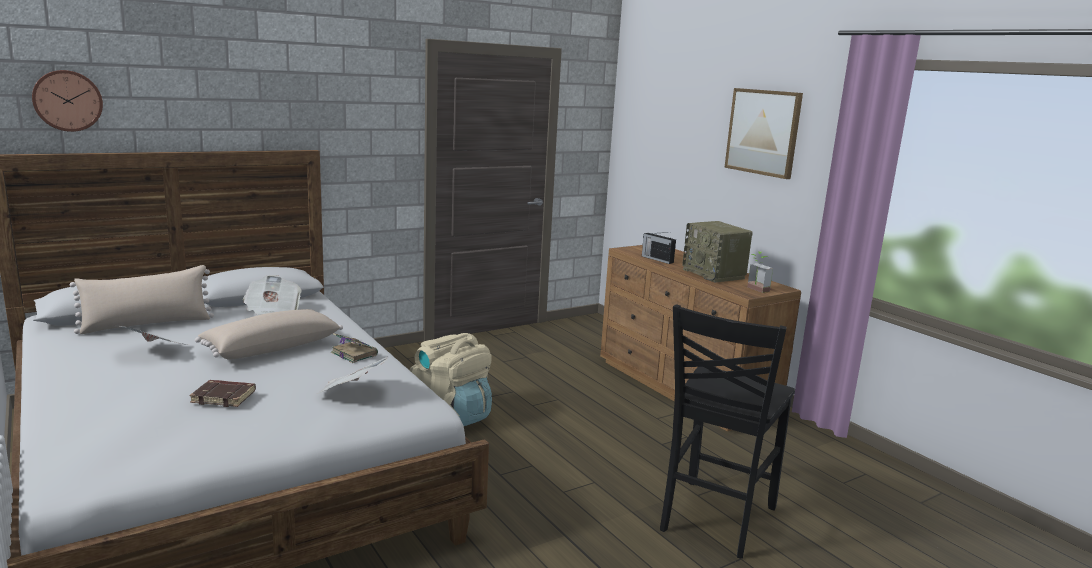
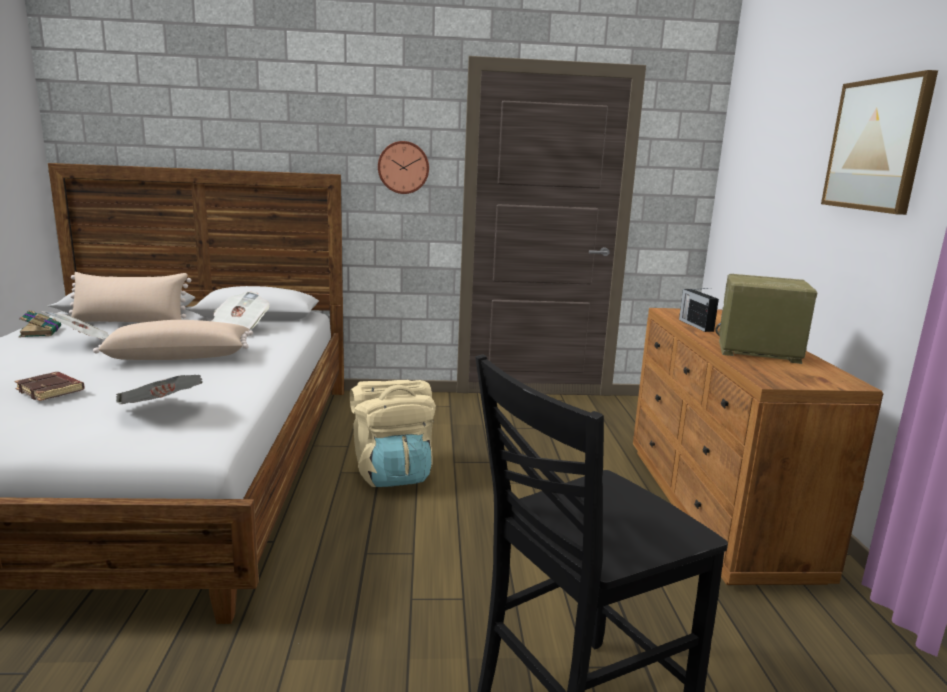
camera: 30 degrees right, 0 degrees up
(67, 100) = (119, 118): wall clock -> wall clock (403, 167)
(353, 353) = (237, 375): book -> book (41, 332)
(714, 274) = (756, 351): radio -> radio turned 105 degrees clockwise
(755, 289) = (794, 378): potted plant -> none

